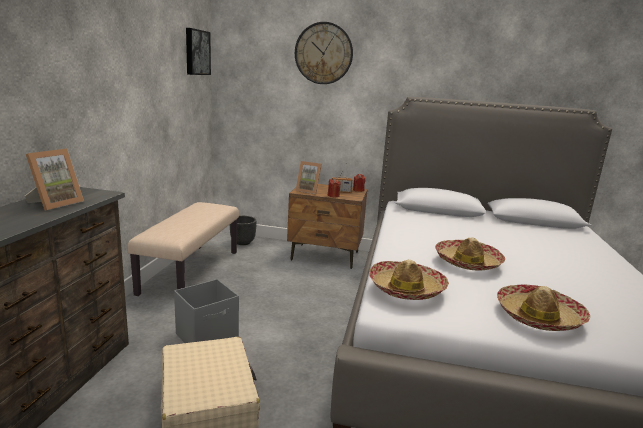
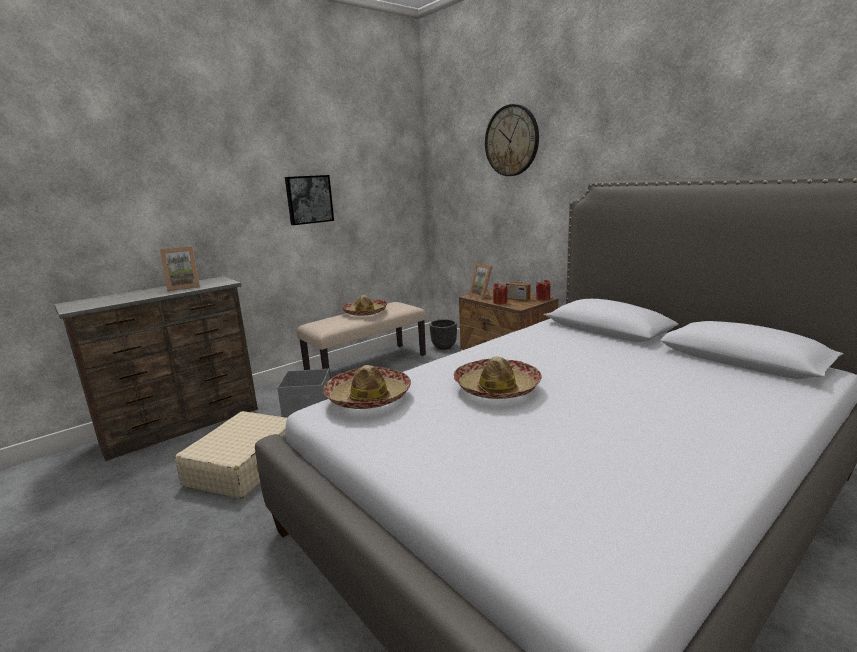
camera: 40 degrees right, 0 degrees up
(196, 52) = (397, 157): picture -> picture (309, 199)
(538, 316) = (451, 460): hat -> hat (365, 312)

